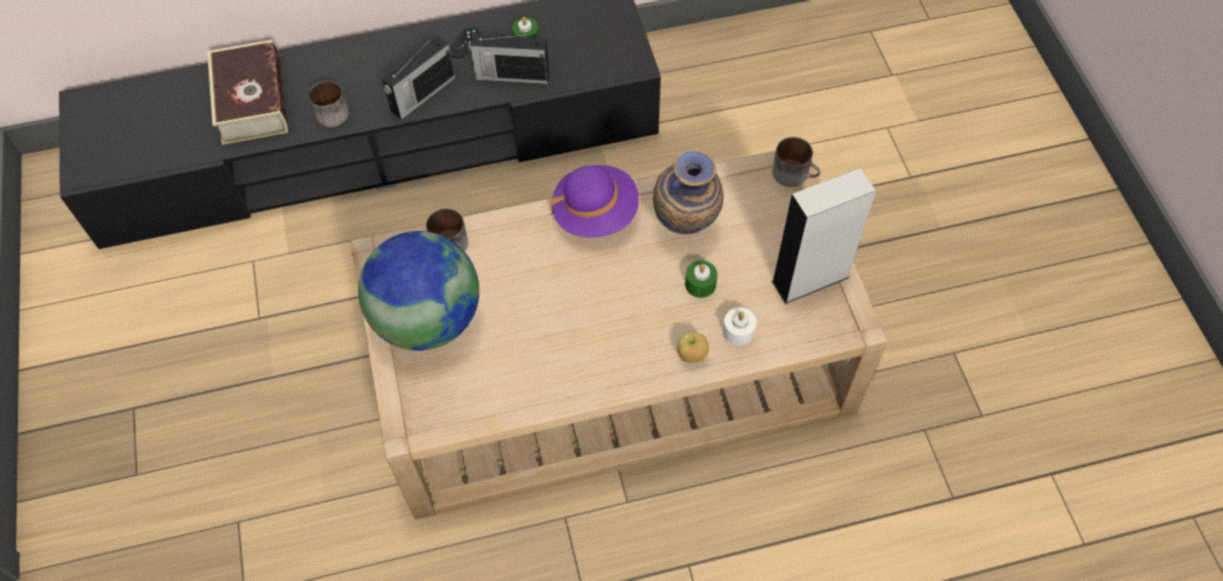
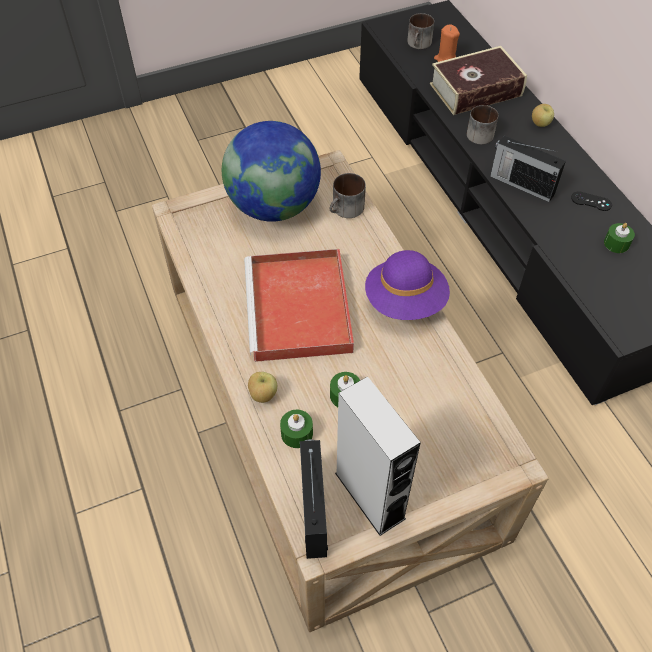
camera: 80 degrees right, 5 degrees down
(182, 119) = (445, 59): none -> orange candle
(334, 55) = (540, 124): none -> apple
(511, 75) = (568, 239): radio -> radio (314, 509)
(587, 311) = (300, 310): none -> red tray
(685, 229) = (407, 376): vase -> none
(738, 331) = (297, 433): white candle -> green candle
(795, 173) = (504, 470): mug -> mug (419, 44)

